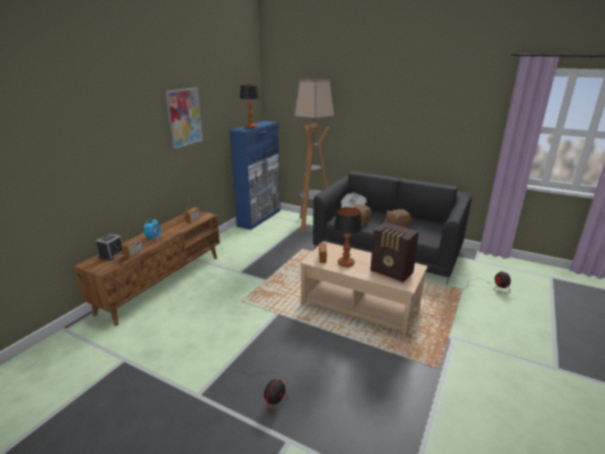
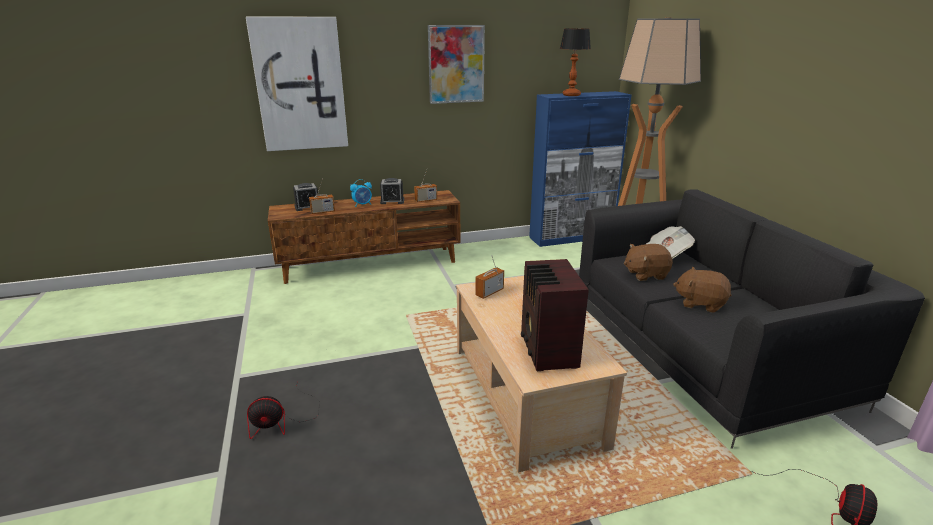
camera: 45 degrees right, 0 degrees up
(83, 153) = (300, 85): none -> picture
(170, 228) = (392, 201): none -> alarm clock
(346, 263) = (507, 311): table lamp -> none

